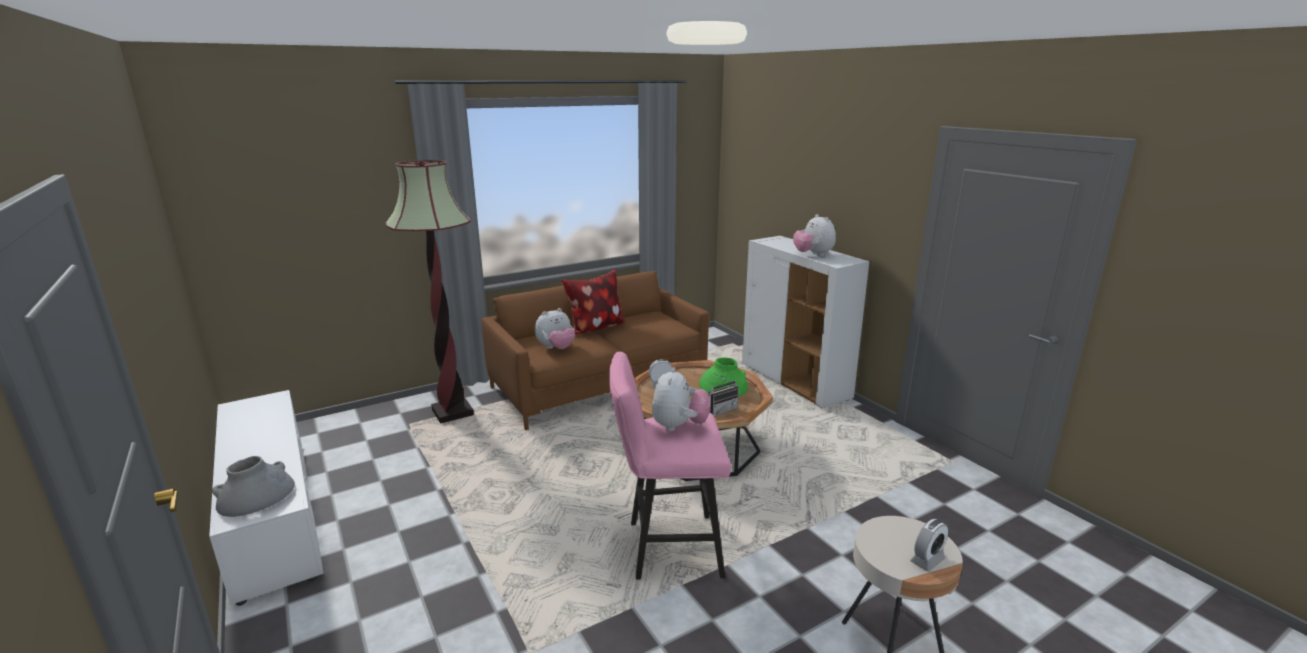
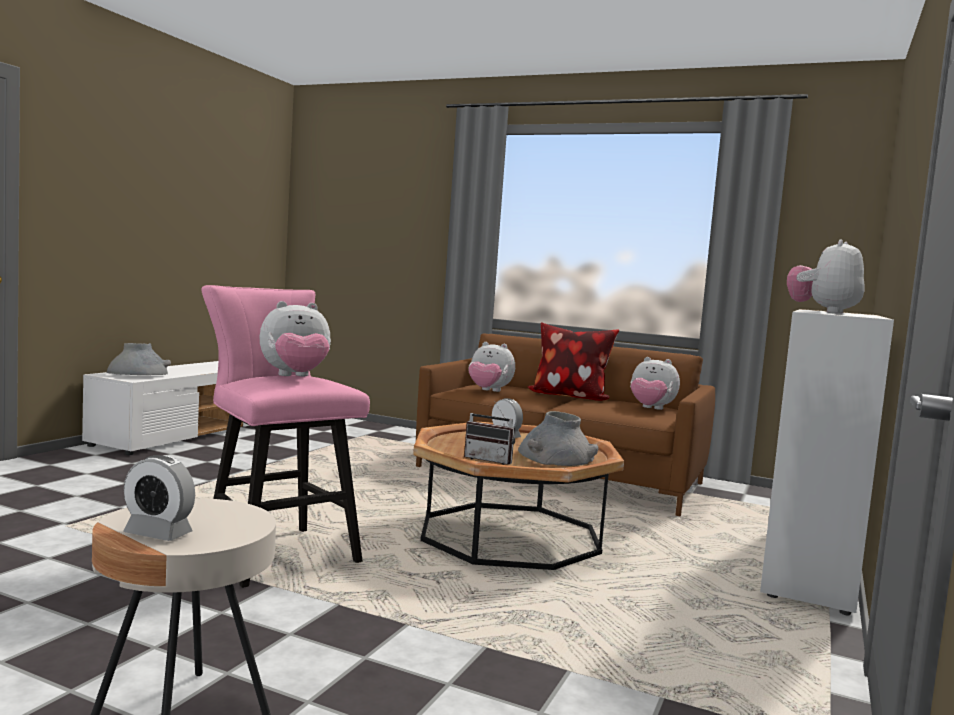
camera: 55 degrees right, 15 degrees down
(453, 412) = (405, 442): floor lamp -> none
(653, 319) = (651, 409): none -> plush toy
(723, 387) = (556, 457): green vase -> grey vase

